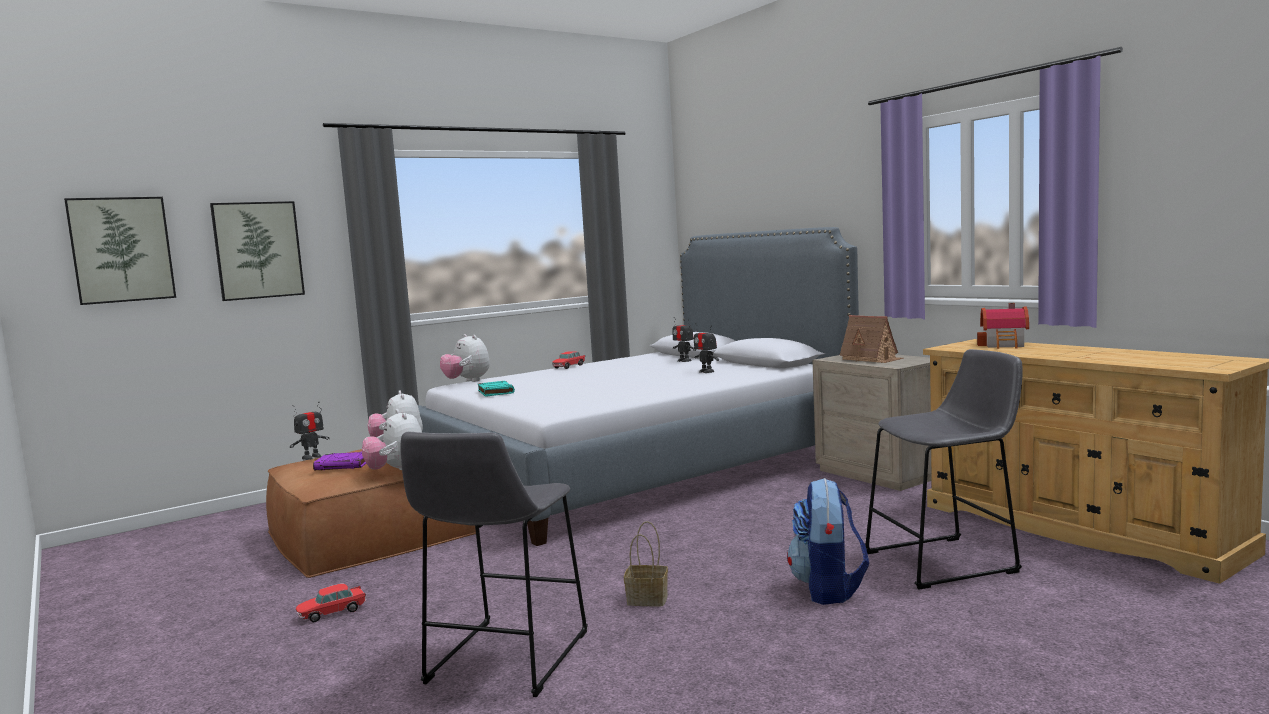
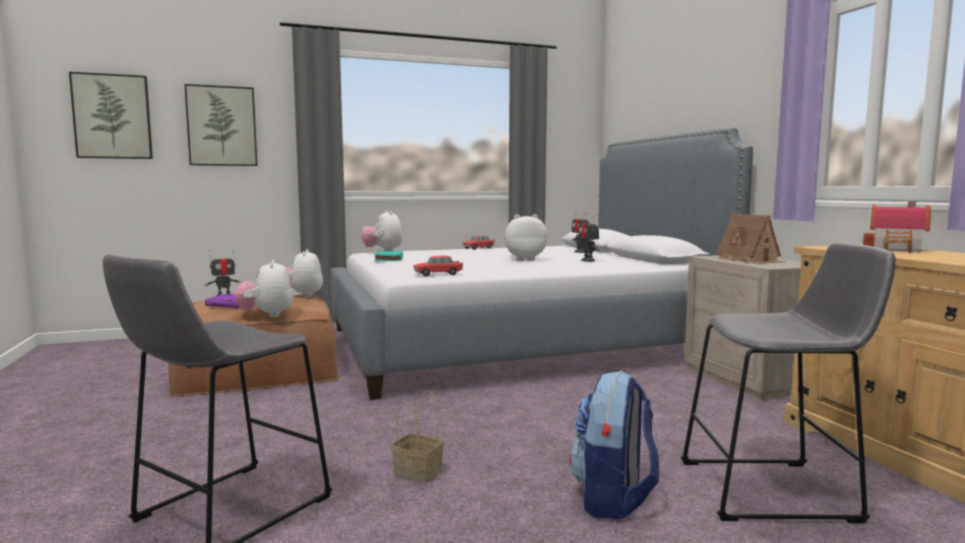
camera: 15 degrees right, 0 degrees up
(332, 612) = (149, 431): toy car -> toy car (438, 274)
(639, 377) = (523, 259): none -> plush toy

